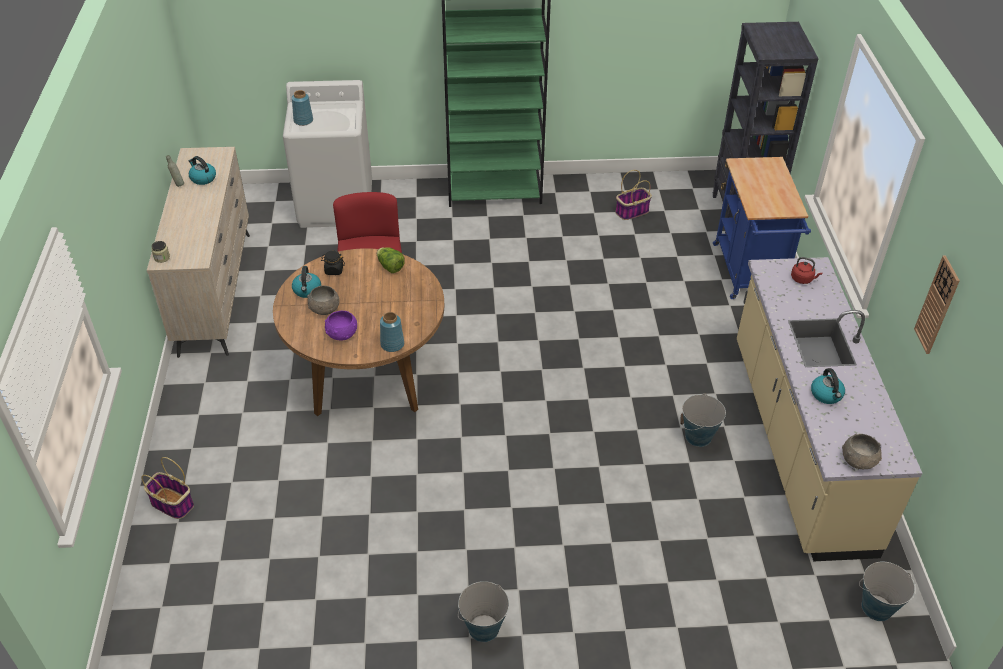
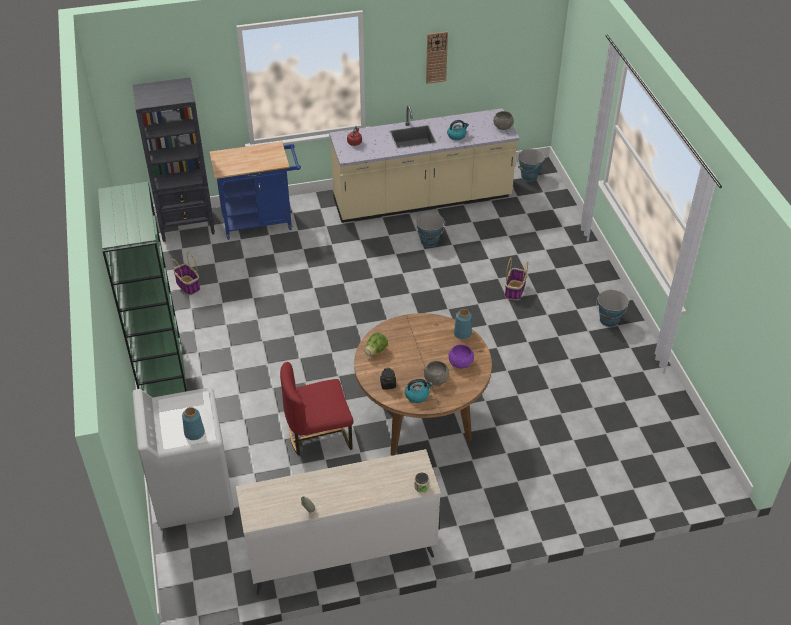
camera: 100 degrees left, 0 degrees up
(171, 503) = (585, 505): basket -> basket (514, 291)
(202, 178) = (295, 495): kettle -> none

